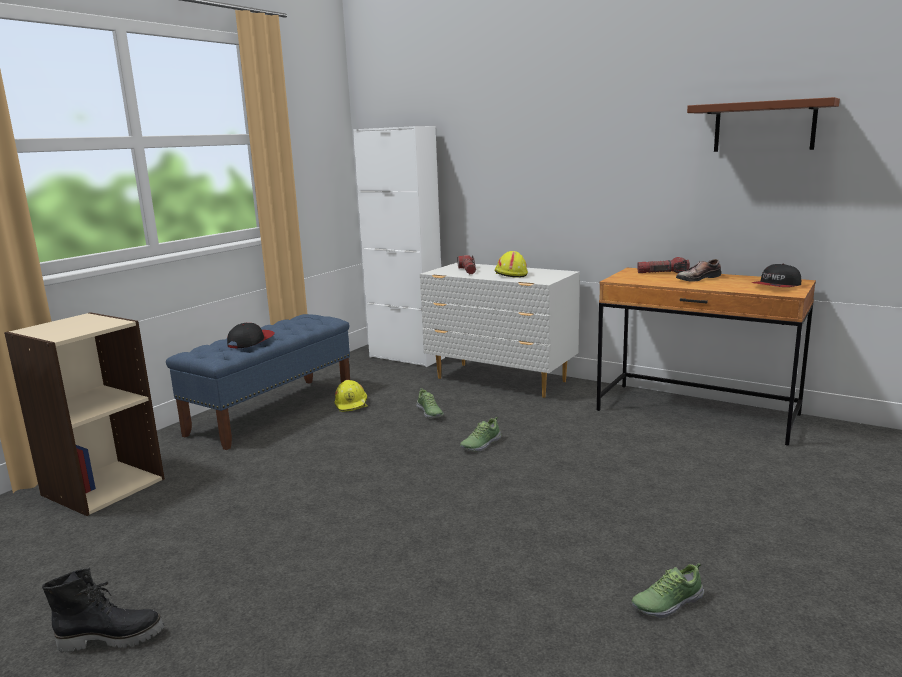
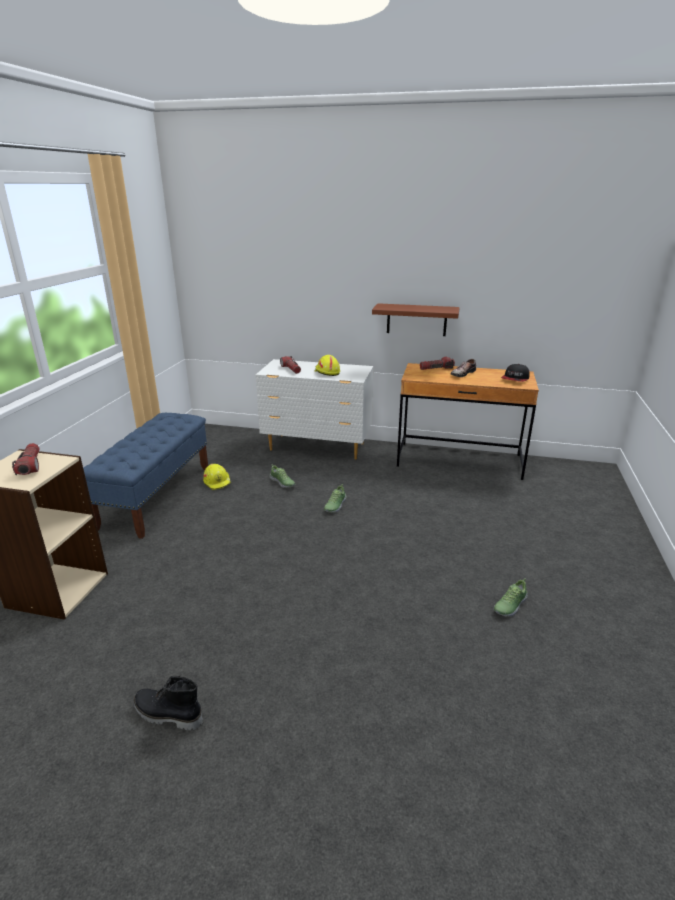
camera: 20 degrees left, 10 degrees up
(82, 324) = (30, 465): none -> flashlight
(112, 637) = (167, 715): black boot -> black boot turned 135 degrees counterclockwise
(250, 341) = (142, 447): cap -> none
(406, 357) = (233, 432): white cabinet -> none
(764, 126) = (505, 268): brown shelf -> brown shelf (416, 319)

